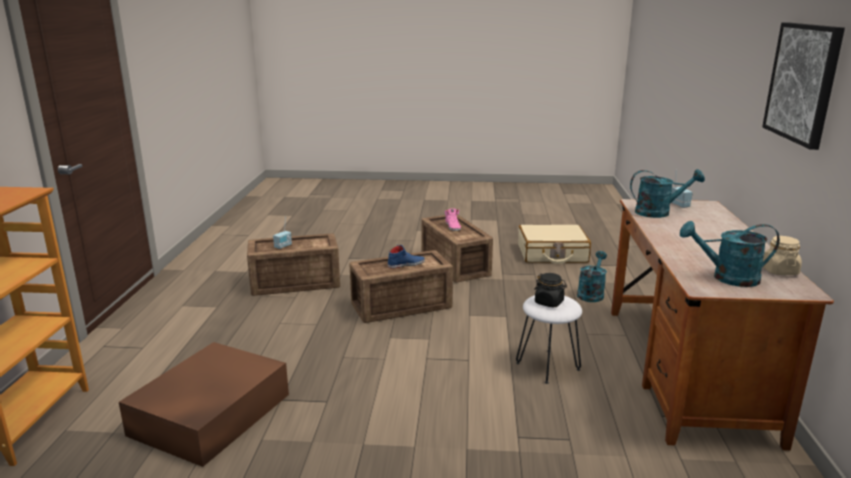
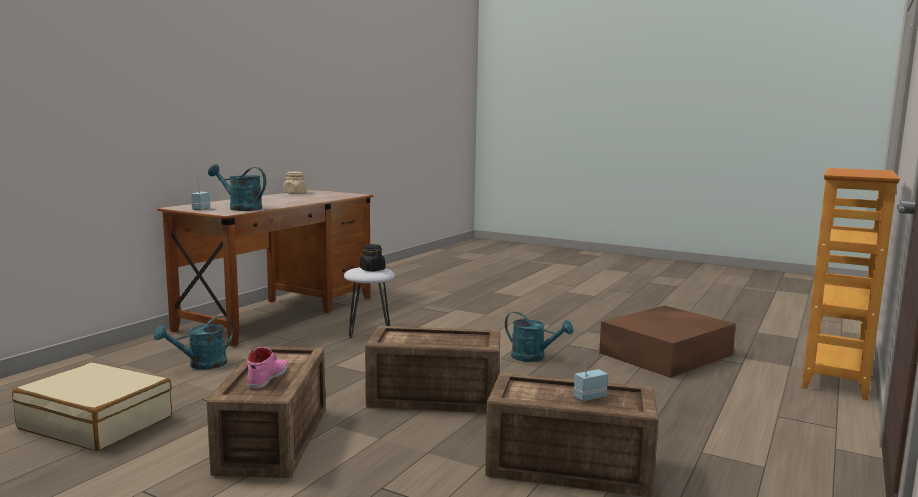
camera: 155 degrees left, 10 degrees down
(406, 264) = (427, 339): blue shoe -> none
(727, 278) = (332, 194): turquoise watering can -> turquoise watering can (533, 357)
(803, 82) = (230, 79): picture -> none

